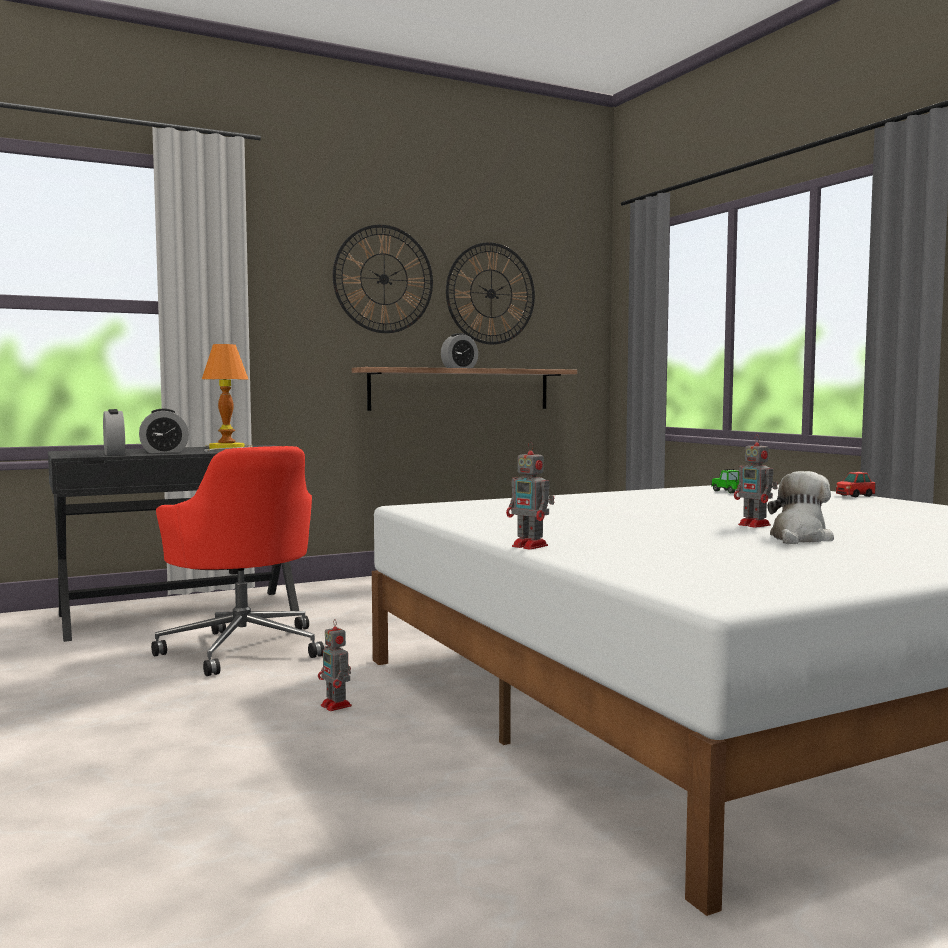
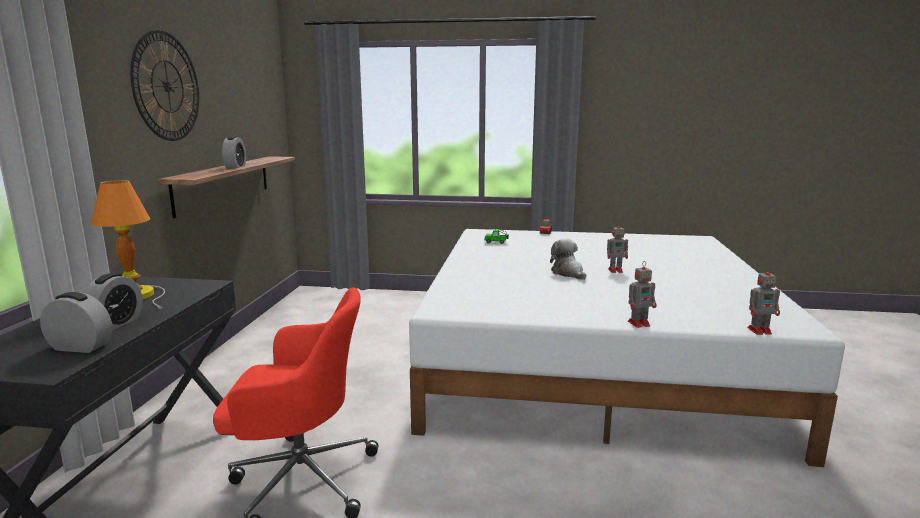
camera: 55 degrees left, 10 degrees up
(337, 706) = (491, 478): toy robot -> toy robot (760, 330)
(491, 293) = (230, 96): wall clock -> none
(799, 538) = (662, 276): plush toy -> plush toy (568, 273)

